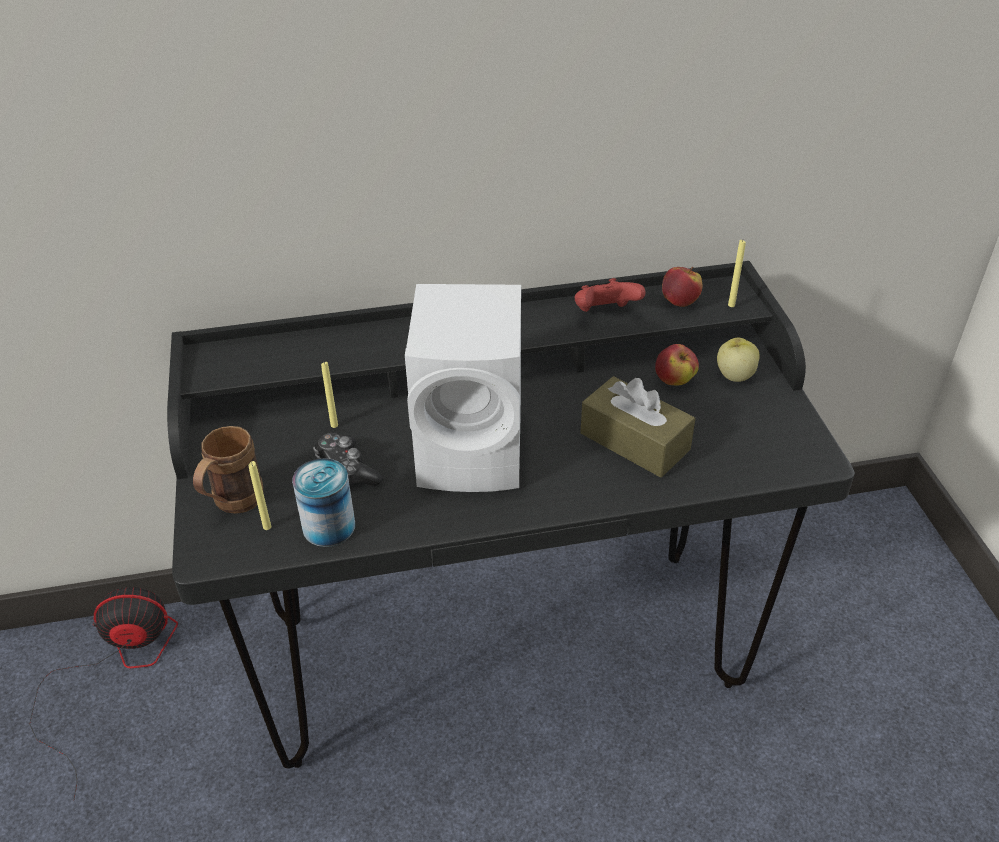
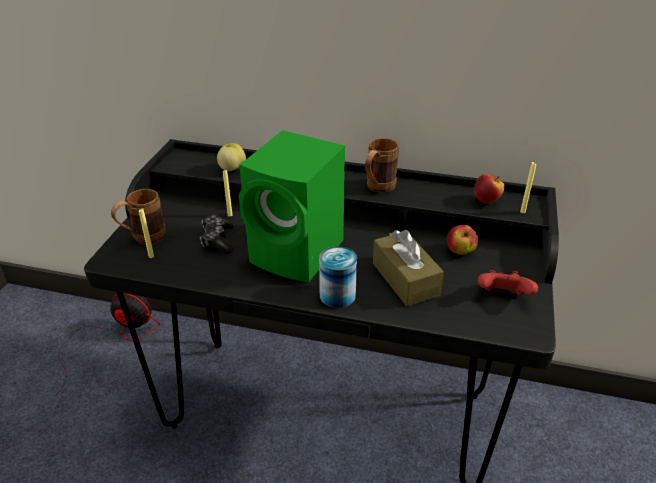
camera: 25 degrees right, 5 degrees down
(329, 526) = (183, 267): can -> can (337, 295)
(475, 451) = (299, 253): white speaker -> green speaker
(533, 325) = (377, 188): none -> brown mug
(605, 314) = (429, 194): red game controller -> red game controller (503, 297)
(734, 375) = (506, 260): apple -> apple (232, 169)

